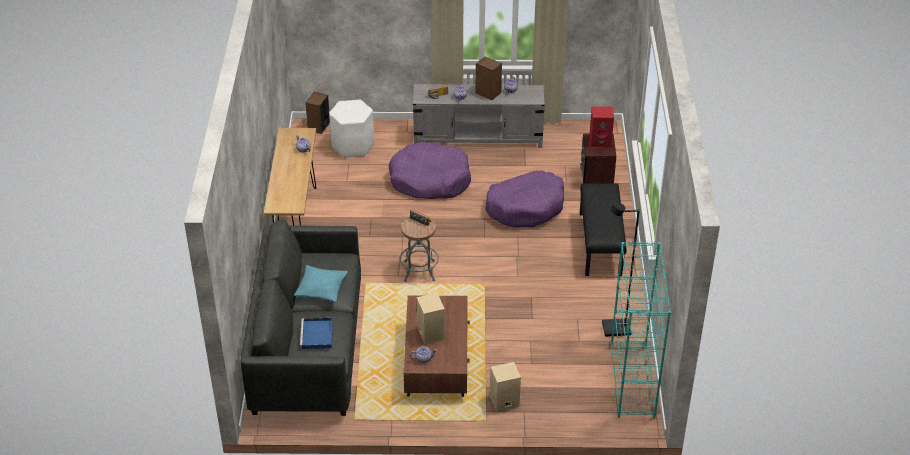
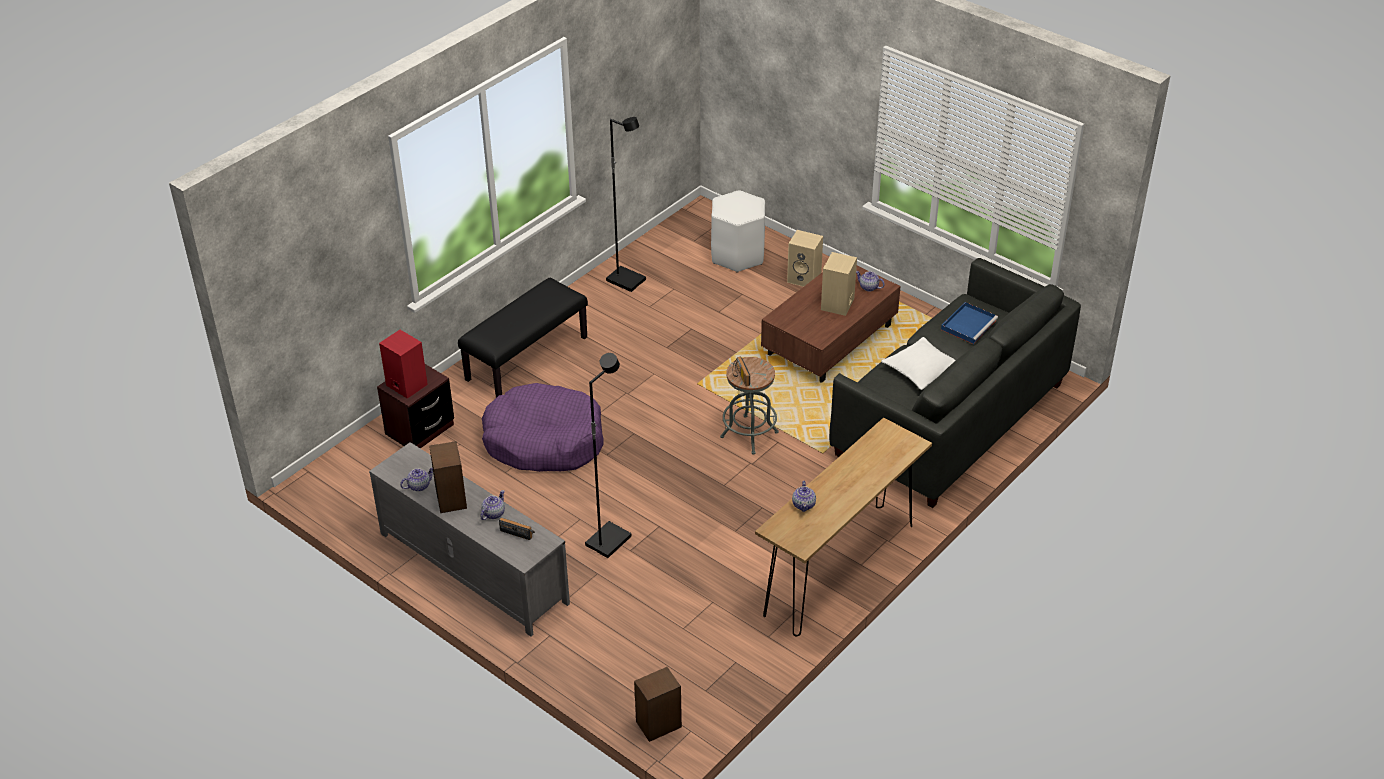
camera: 140 degrees left, 0 degrees up
(321, 288) = (921, 370): turquoise pillow -> white pillow
(353, 146) = (647, 655): white stool -> white stool (737, 255)
(430, 180) = (608, 540): purple dog bed -> black floor lamp
(632, 382) = (672, 237): turquoise bookcase -> none

